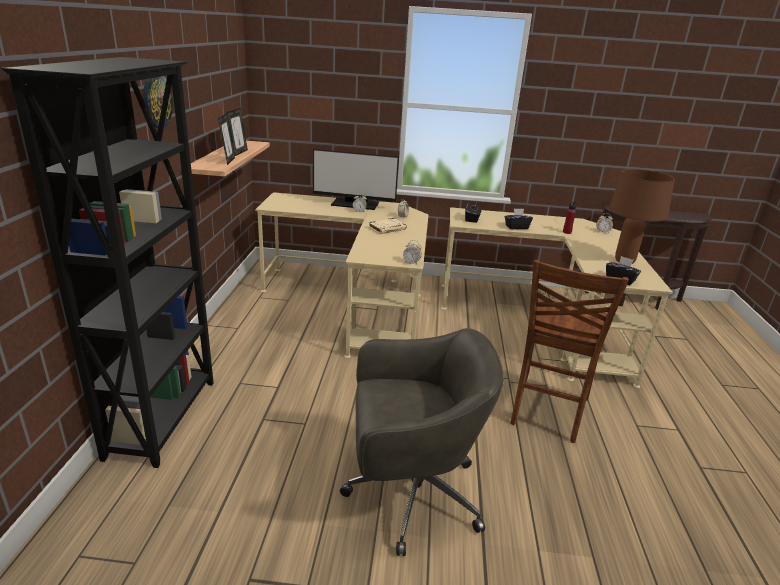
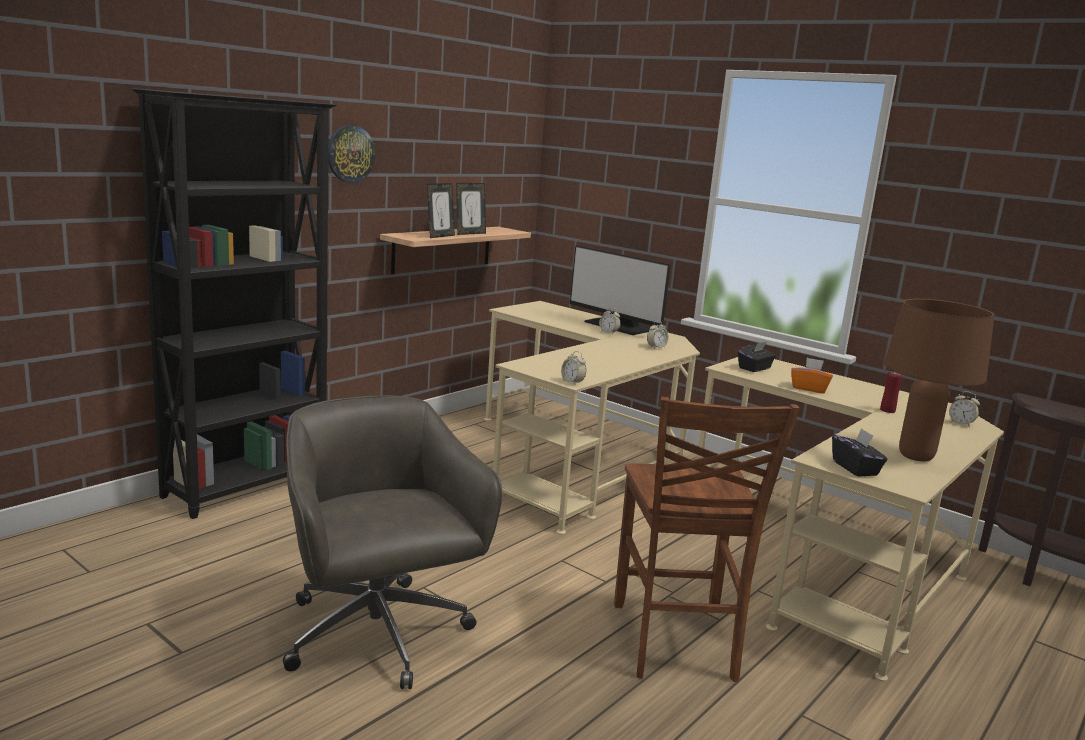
camera: 35 degrees right, 10 degrees down
(387, 228) = (610, 352): beige book -> none
(410, 494) = (377, 636): grey office chair -> grey office chair turned 150 degrees counterclockwise
(516, 227) = (809, 388): black tissue box -> orange tissue box
(547, 411) = (675, 643): brown chair -> brown chair turned 60 degrees counterclockwise

